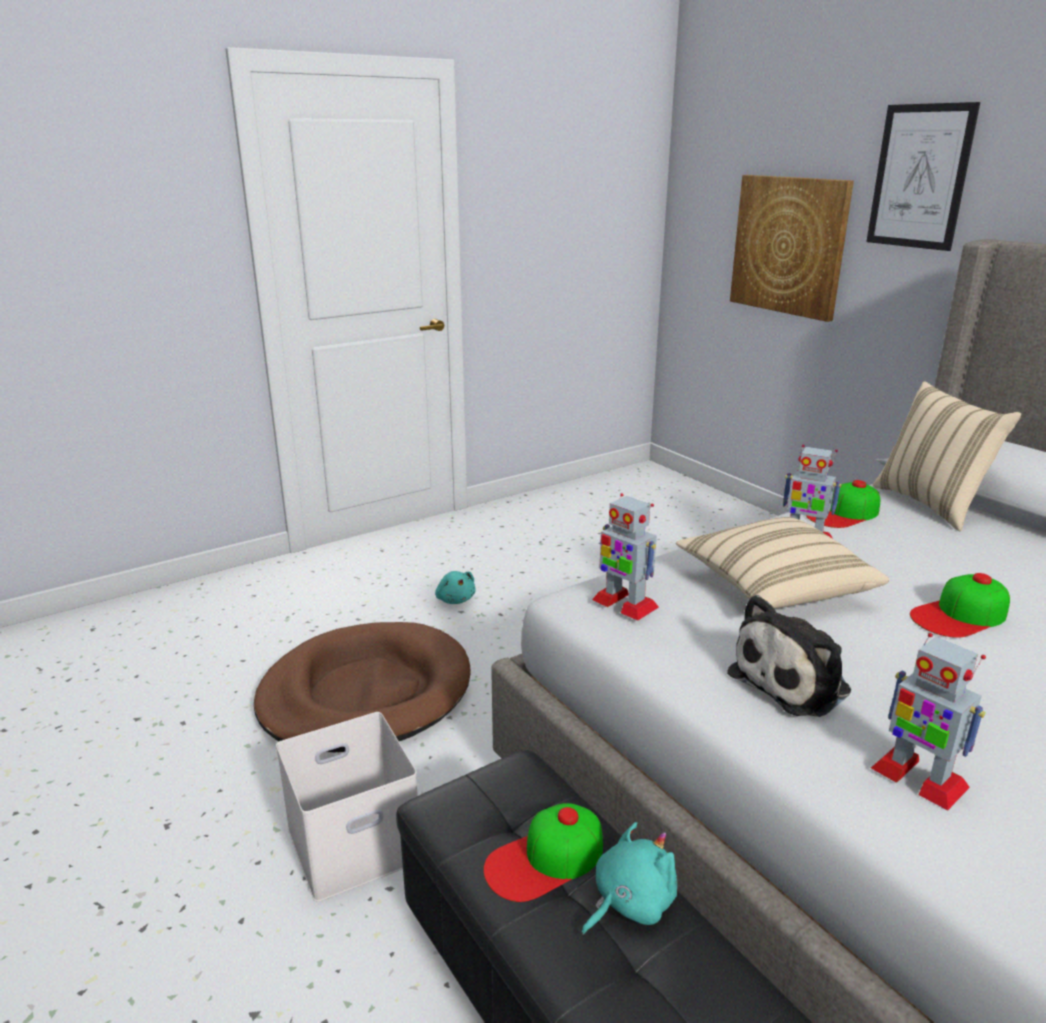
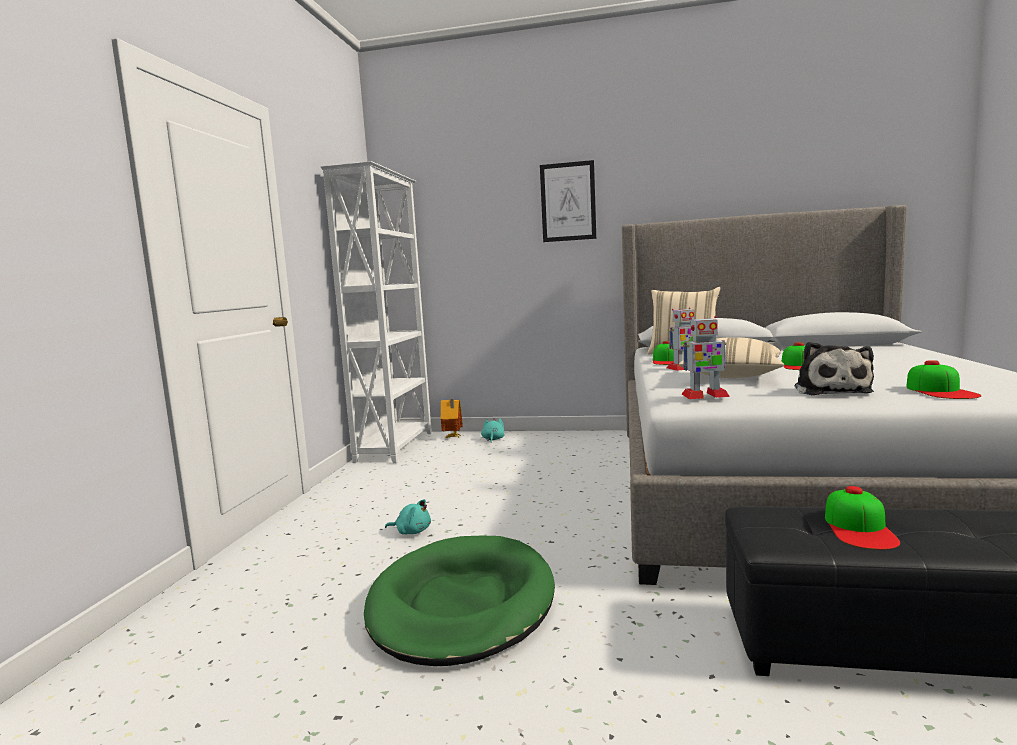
camera: 45 degrees left, 15 degrees down
(352, 846) = (644, 676): white storage box -> none
(365, 693) = (461, 604): brown dog bed -> green dog bed
(616, 484) = (396, 446): none -> white bookcase
(629, 903) = (918, 519): turquoise plush toy -> turquoise plush toy (493, 439)
(690, 495) = (452, 437): none -> toy house
(789, 245) = (487, 253): picture -> none
(917, 777) = (941, 391): toy robot -> cap

